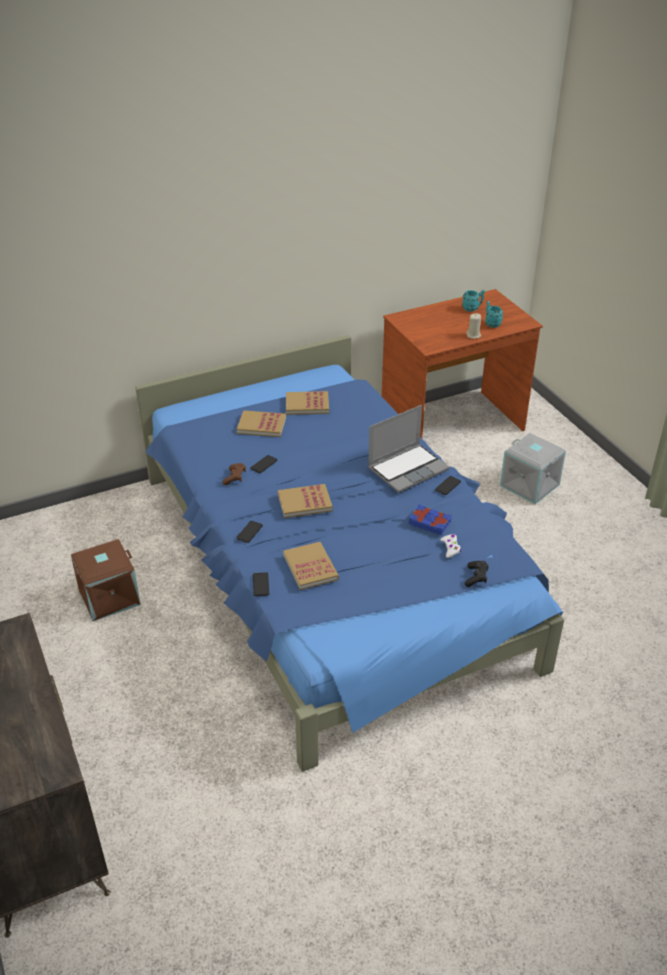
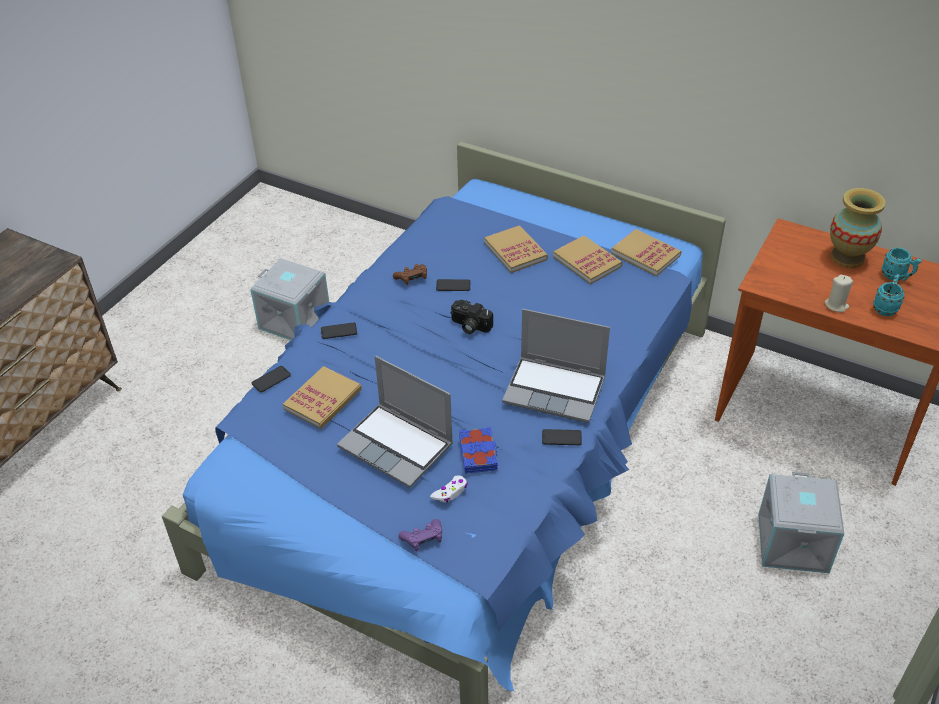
camera: 55 degrees right, 5 degrees up
(109, 596) = (296, 320): brown storage box -> grey storage box
(304, 502) = (418, 344): book -> book (645, 254)
(311, 475) = (469, 326): none -> camera
(389, 552) = (398, 446): none -> laptop
(441, 313) = (846, 258): none -> vase
(476, 577) = (423, 539): black game controller -> purple game controller

